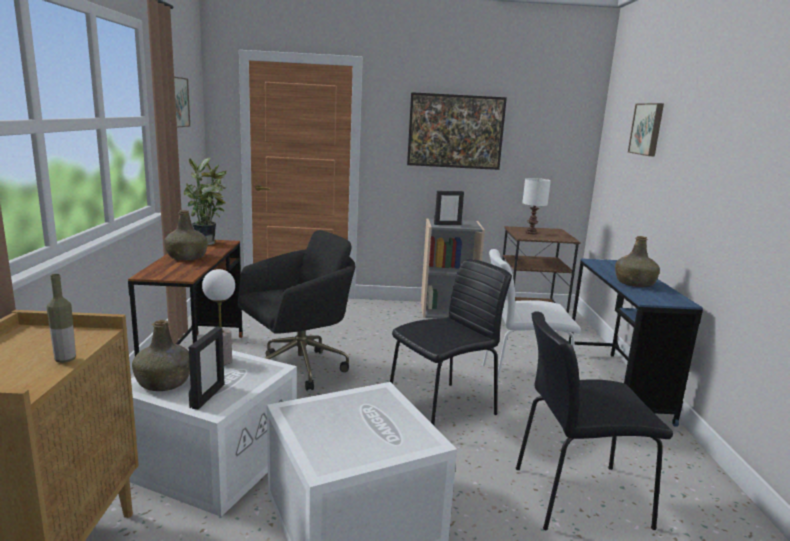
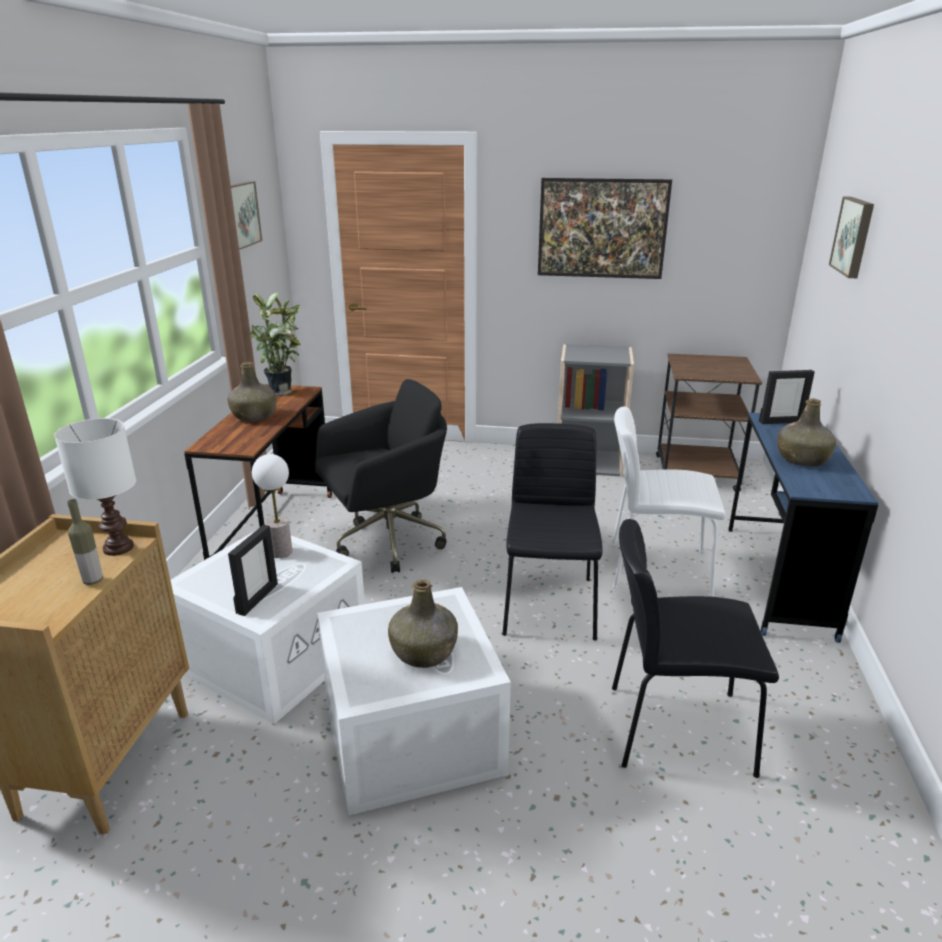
camera: 10 degrees right, 10 degrees up
(164, 382) = (216, 579): green bottle -> green bottle (424, 651)
(444, 408) = (548, 603): black chair -> black chair turned 60 degrees counterclockwise
(447, 224) = (587, 355): picture frame -> picture frame (781, 422)
(531, 233) = (699, 366): white table lamp -> white table lamp (120, 547)

